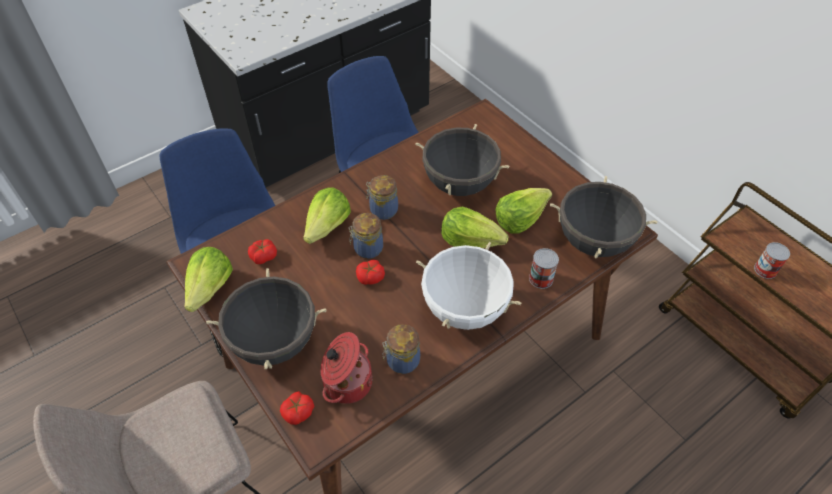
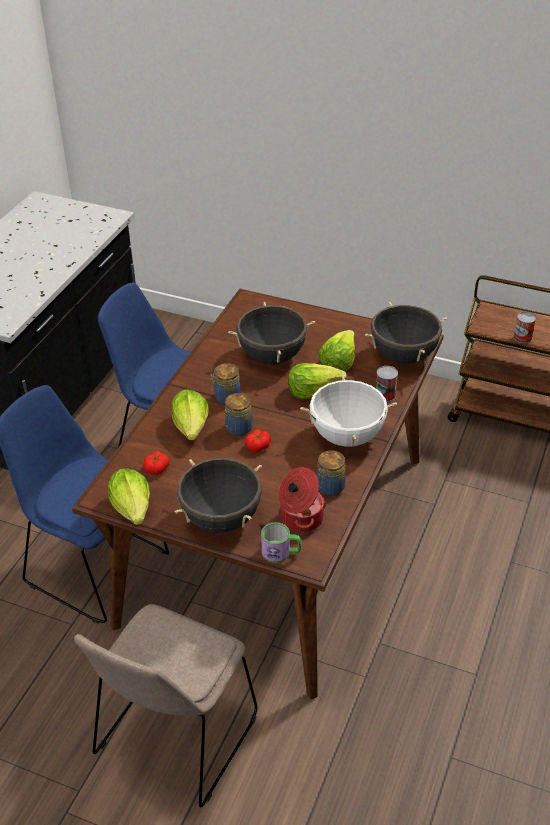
camera: 30 degrees left, 10 degrees down
(298, 412) = (281, 552): tomato -> mug

